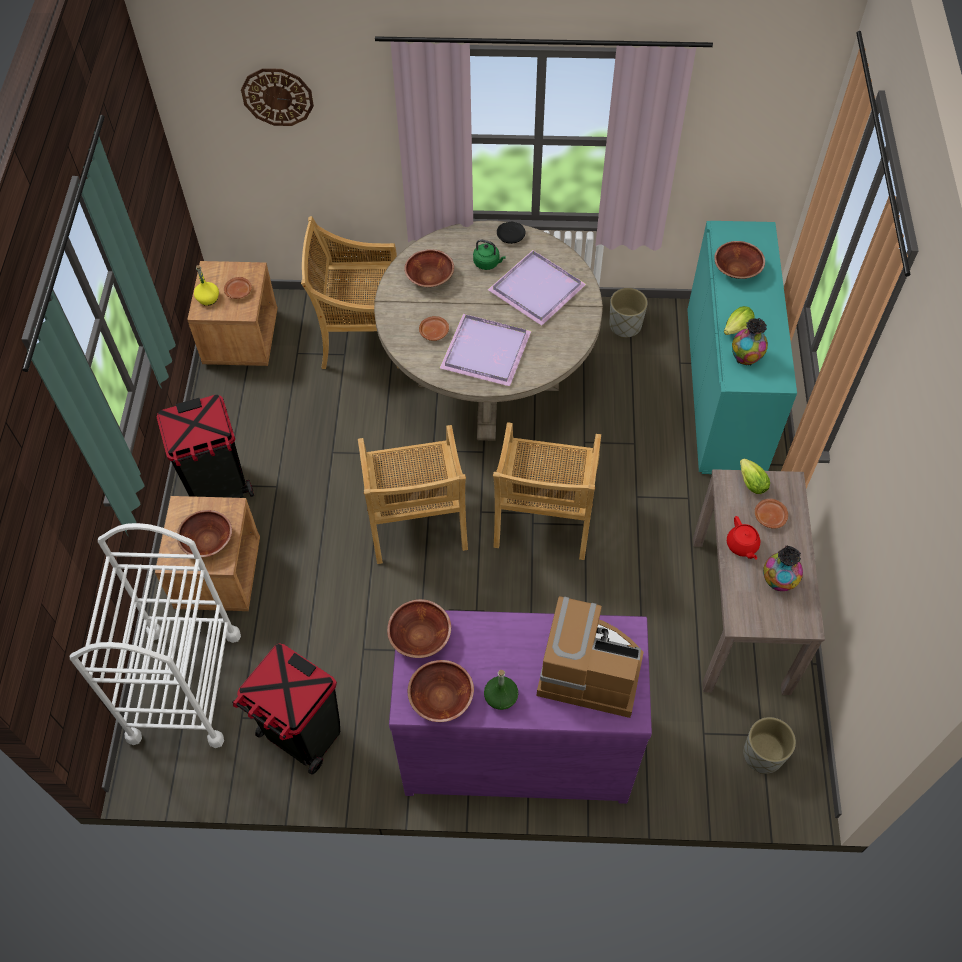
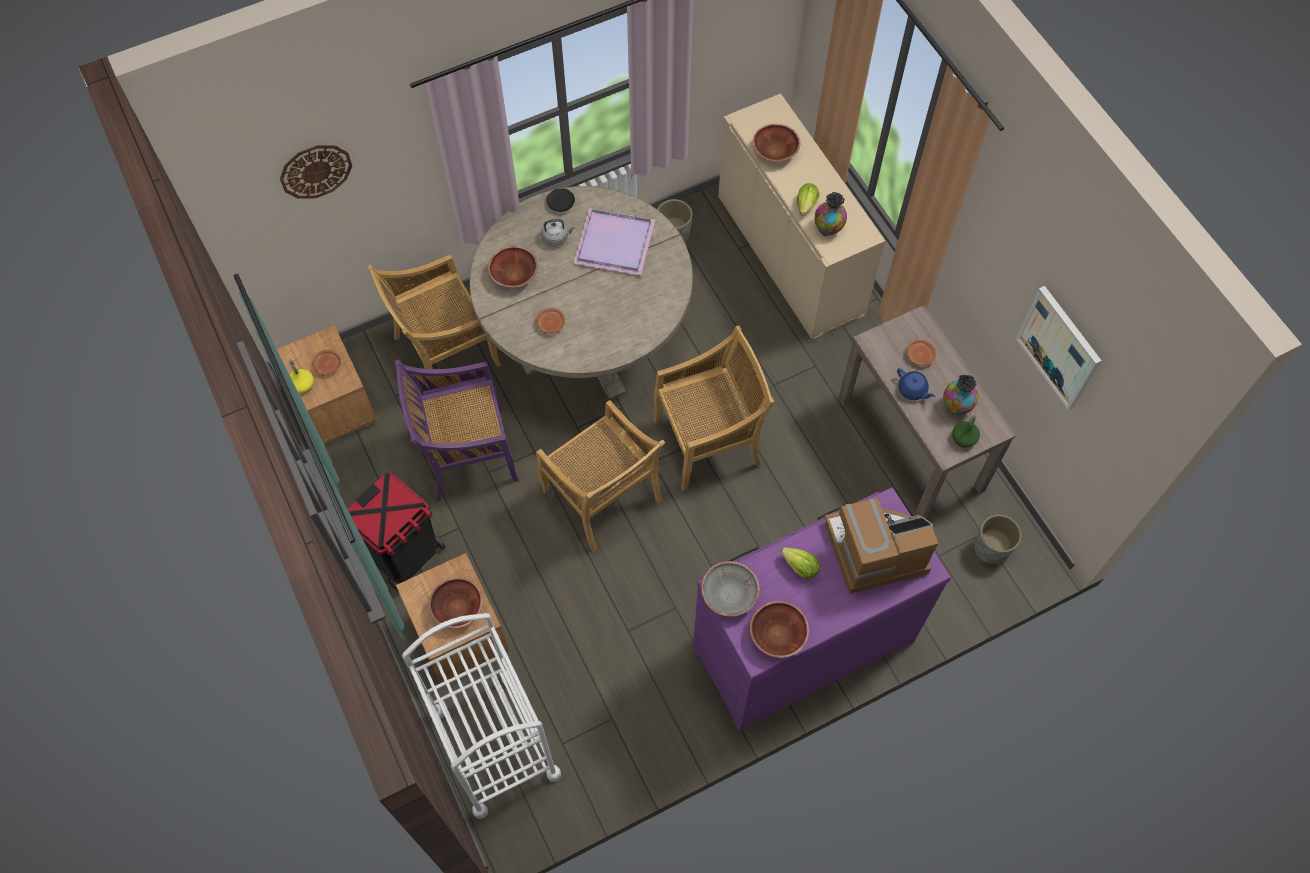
camera: 30 degrees left, 5 degrees up
(303, 735) = (623, 729): black trash can -> none
(324, 428) = (466, 454): none -> purple chair
(420, 636) = (729, 594): brown bowl -> grey bowl
(487, 350) = (608, 319): purple tray -> none
(488, 263) = (557, 238): green kettle -> grey kettle
(500, 697) = (823, 609): green bottle -> green bottle (964, 438)
(544, 518) = (709, 441): beige chair -> beige chair turned 90 degrees counterclockwise
(724, 390) = (790, 255): turquoise cabinet -> beige cabinet
(742, 545) = (912, 390): red teapot -> blue teapot
(750, 481) = (888, 333): lettuce -> lettuce (798, 565)
(893, 554) = (1059, 347): none -> picture

